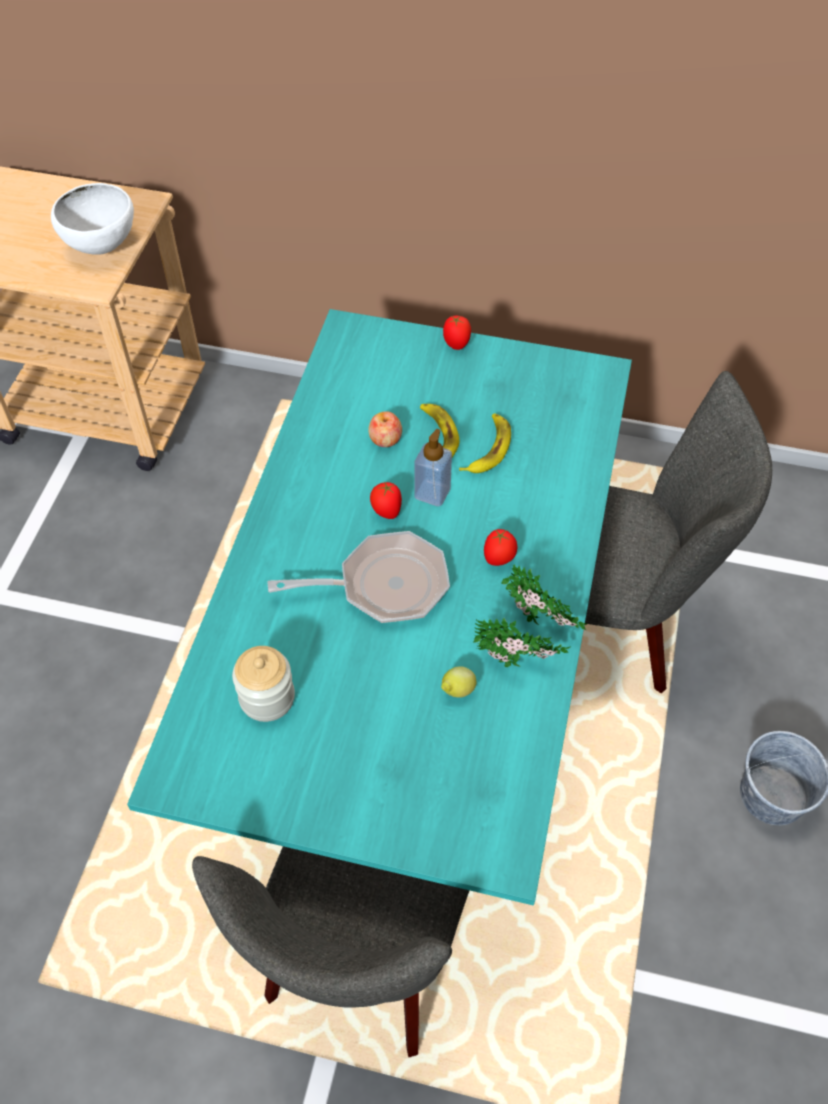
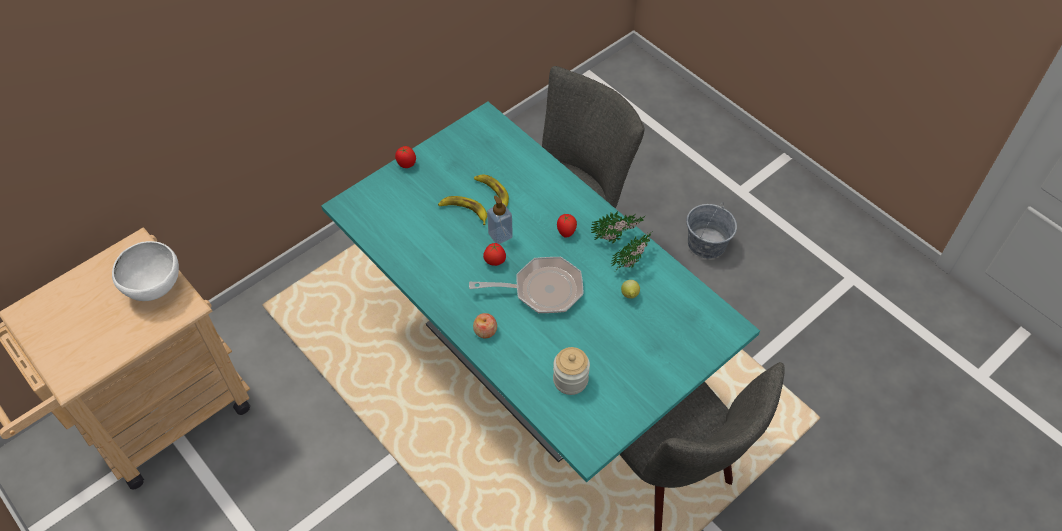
camera: 55 degrees left, 0 degrees up
(384, 585) = (542, 290): frying pan -> frying pan turned 60 degrees clockwise
(385, 438) = (444, 234): apple -> apple (485, 331)

